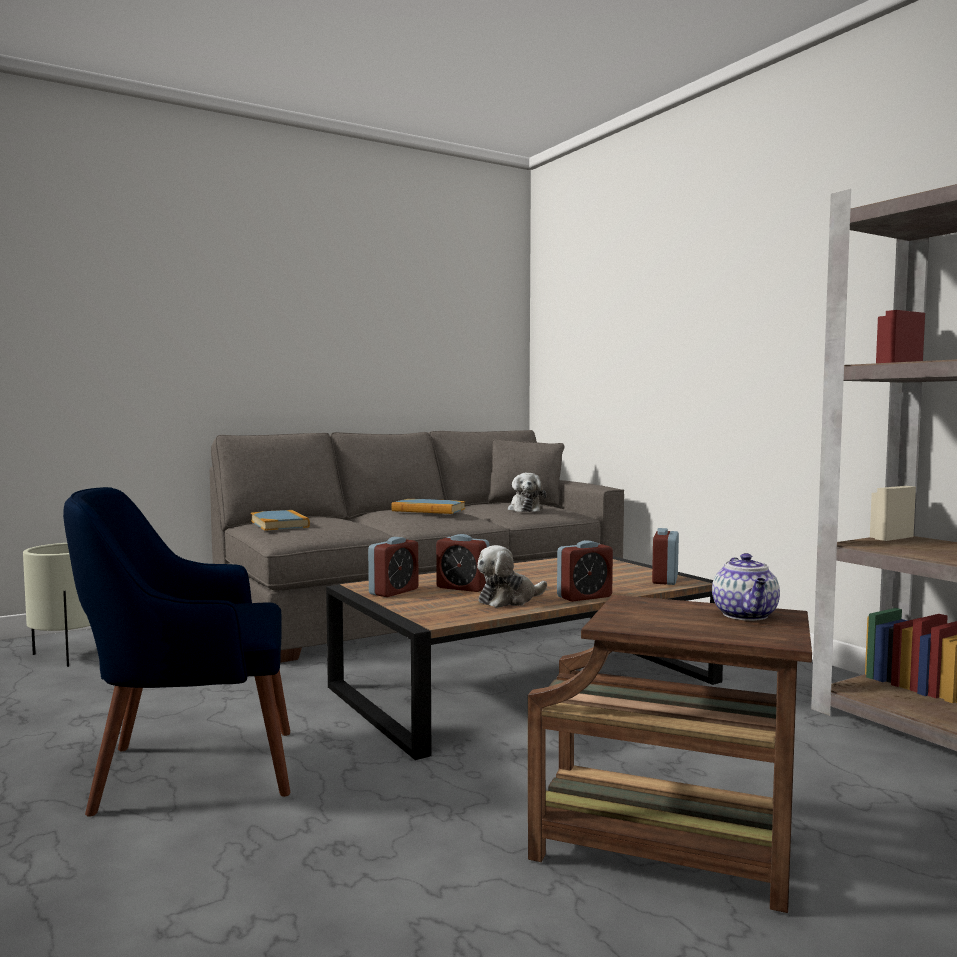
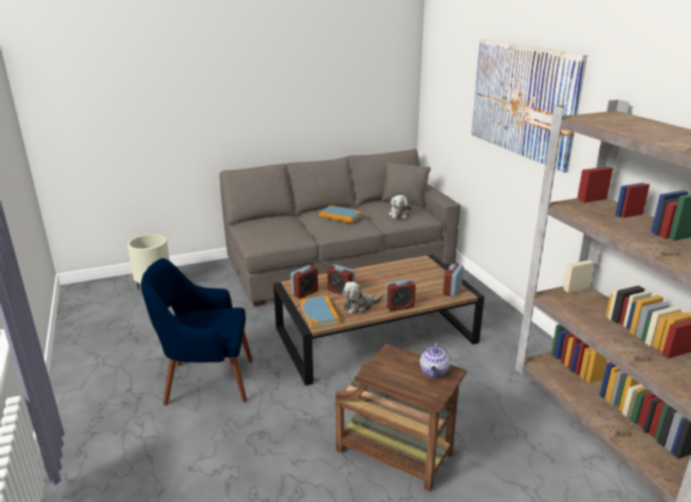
camera: 10 degrees right, 20 degrees up
(279, 524) = (255, 229): book -> book (319, 314)
(722, 288) = (522, 100): none -> picture

